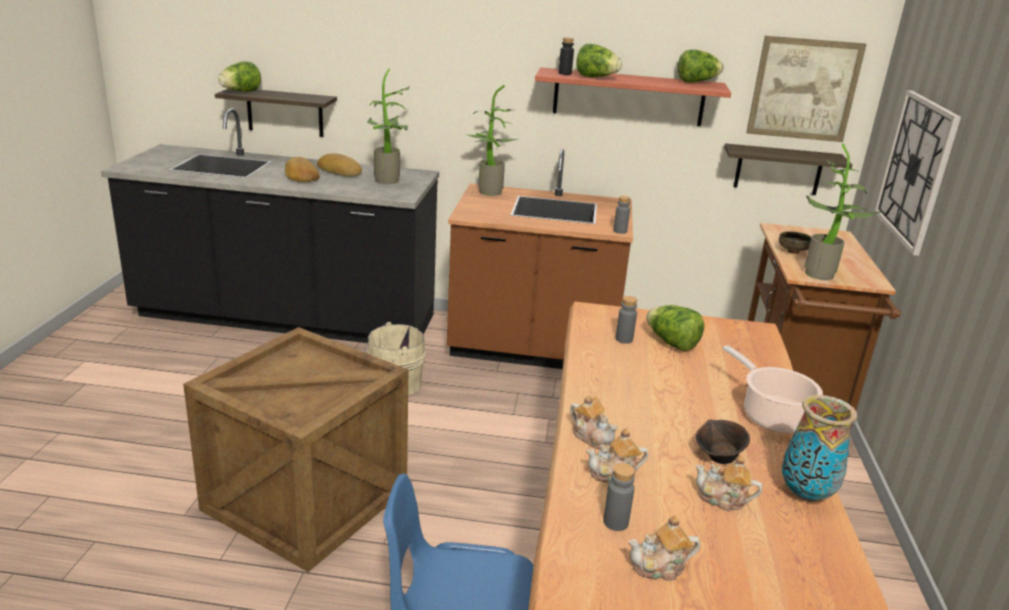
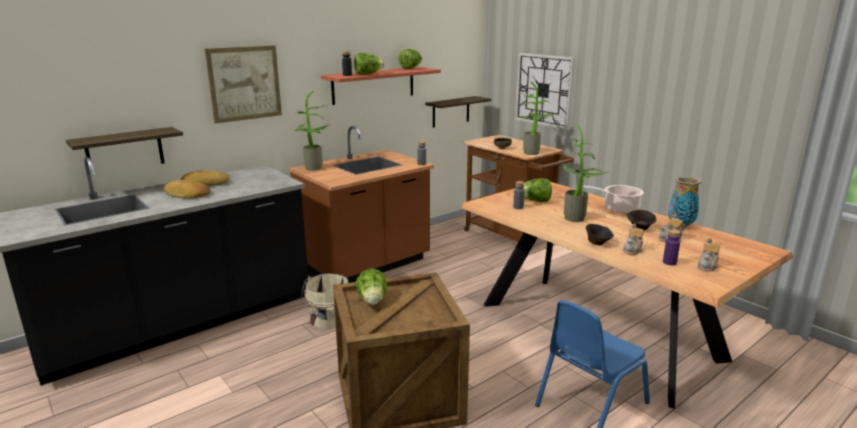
camera: 45 degrees left, 5 degrees down
(241, 92) = (90, 140): lettuce -> lettuce (372, 301)
(389, 181) = (255, 178): potted plant -> potted plant (577, 218)
(592, 437) = (598, 243): teapot -> brown bowl
(615, 522) = (669, 262): grey bottle -> purple bottle
(804, 89) = (455, 63): picture -> picture (244, 83)

